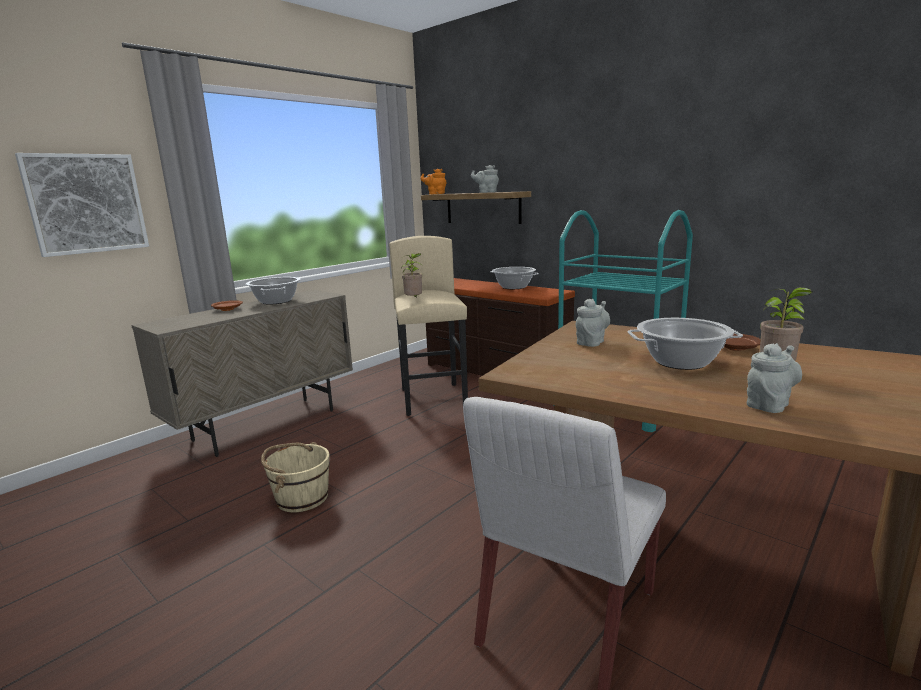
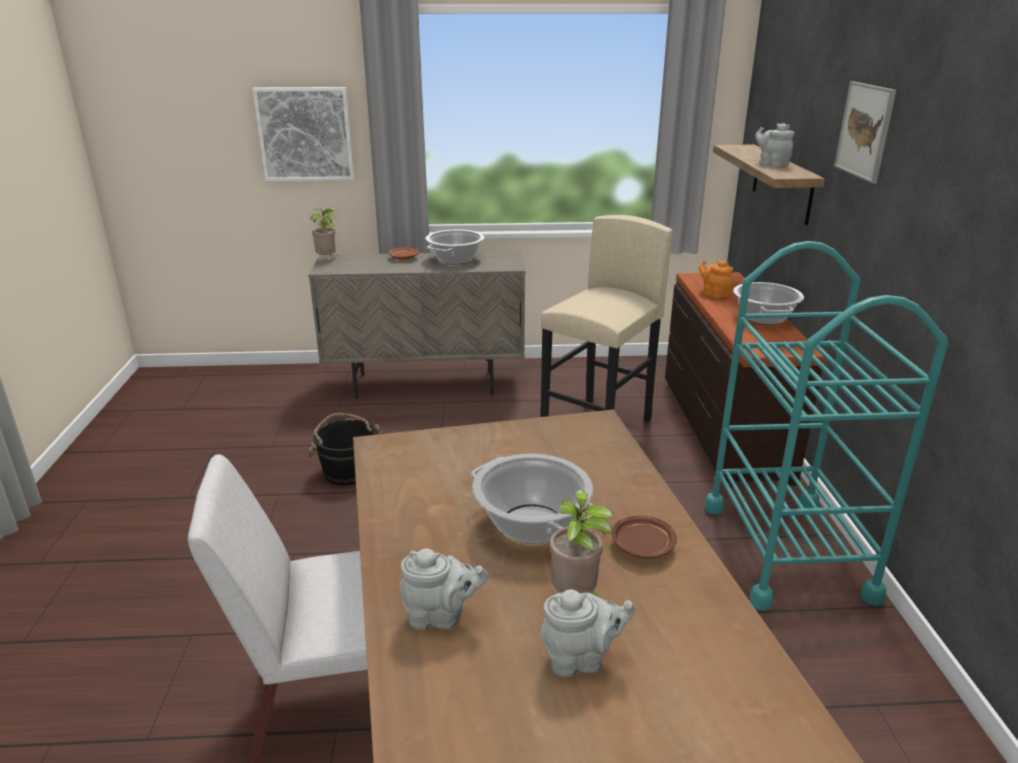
camera: 45 degrees right, 10 degrees up
(301, 498) = (349, 471): beige bucket -> black bucket
(414, 300) = (569, 304): potted plant -> potted plant (328, 259)
(435, 194) = (733, 147): orange teapot -> orange teapot (714, 294)
(564, 153) = (864, 131): none -> picture
(591, 342) = (537, 450): grey teapot -> grey teapot (581, 659)

